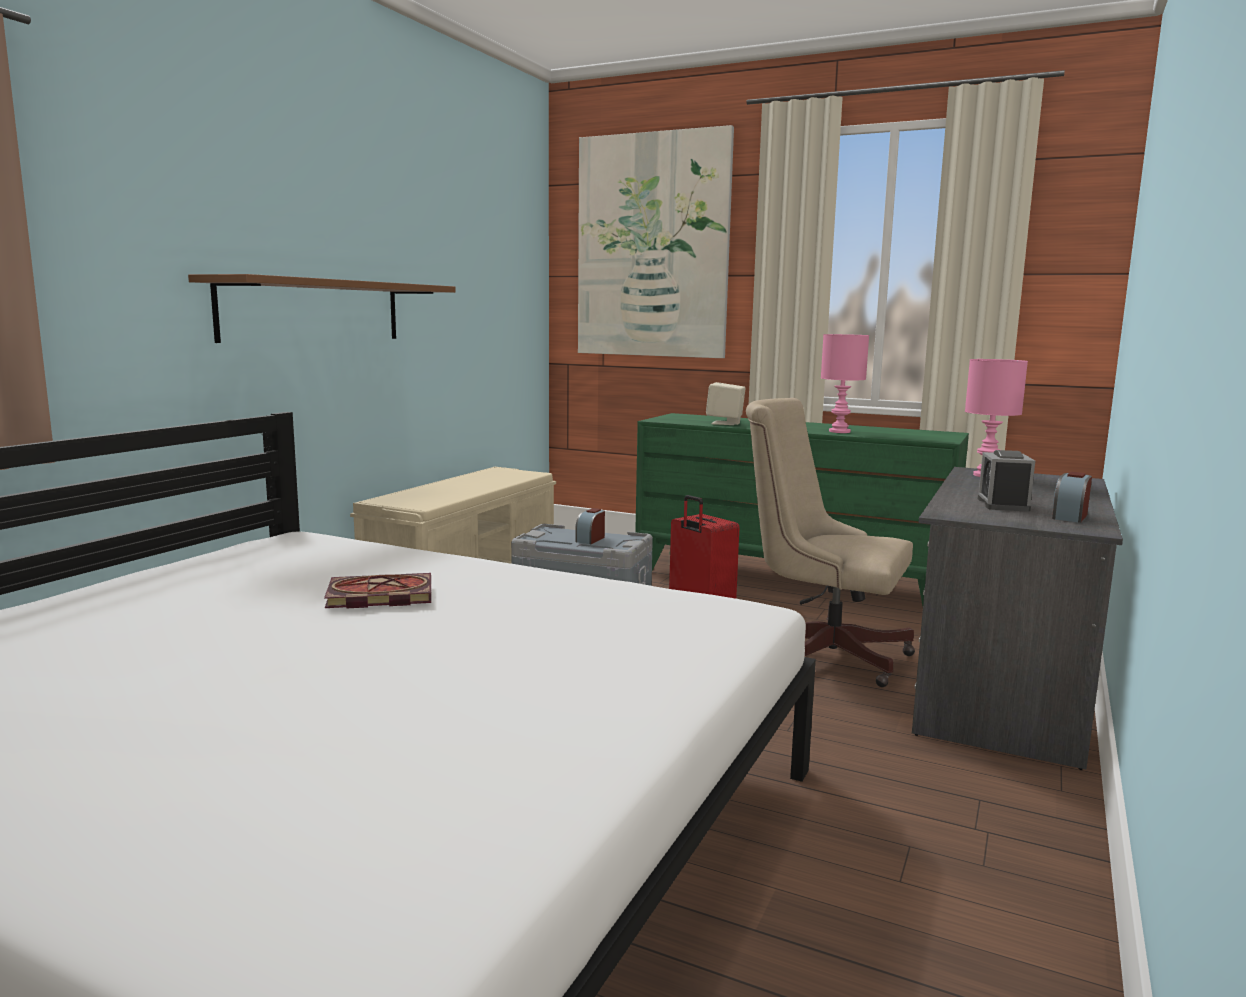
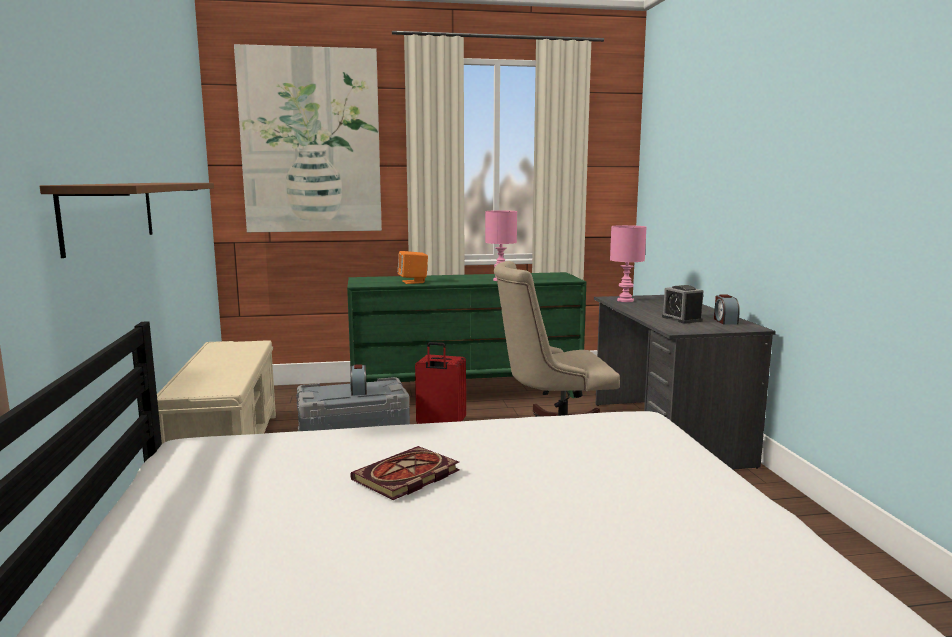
camera: 35 degrees left, 0 degrees up
(725, 423) = (413, 282): beige speaker -> orange speaker

